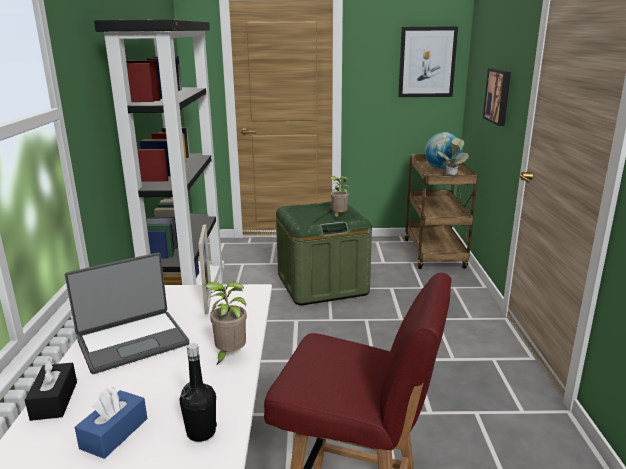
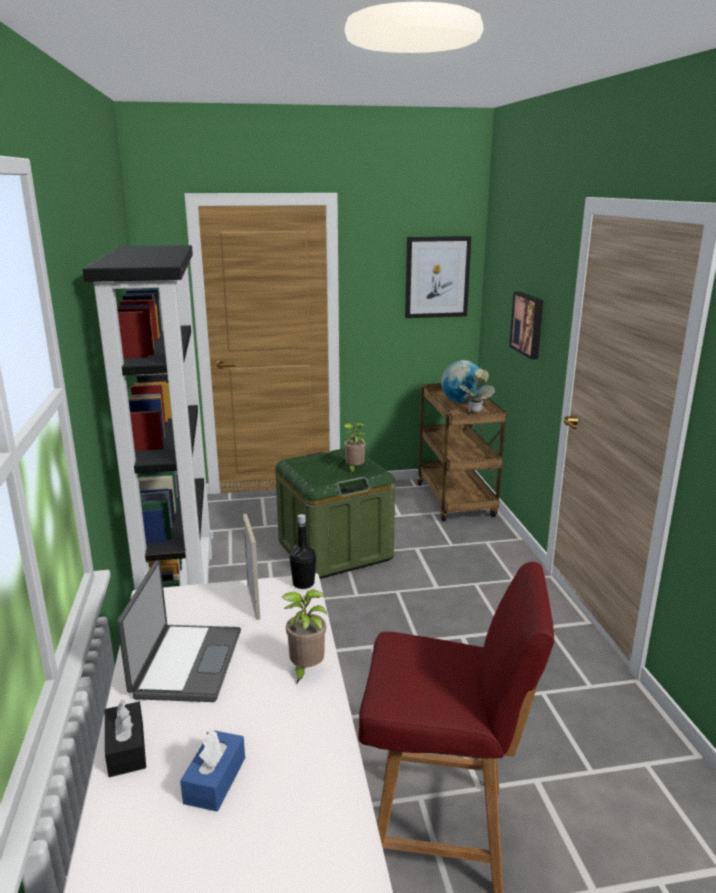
camera: 10 degrees left, 0 degrees up
(132, 341) = (185, 663): laptop -> laptop turned 45 degrees counterclockwise
(201, 432) = (311, 767): black bottle -> black bottle (303, 583)

